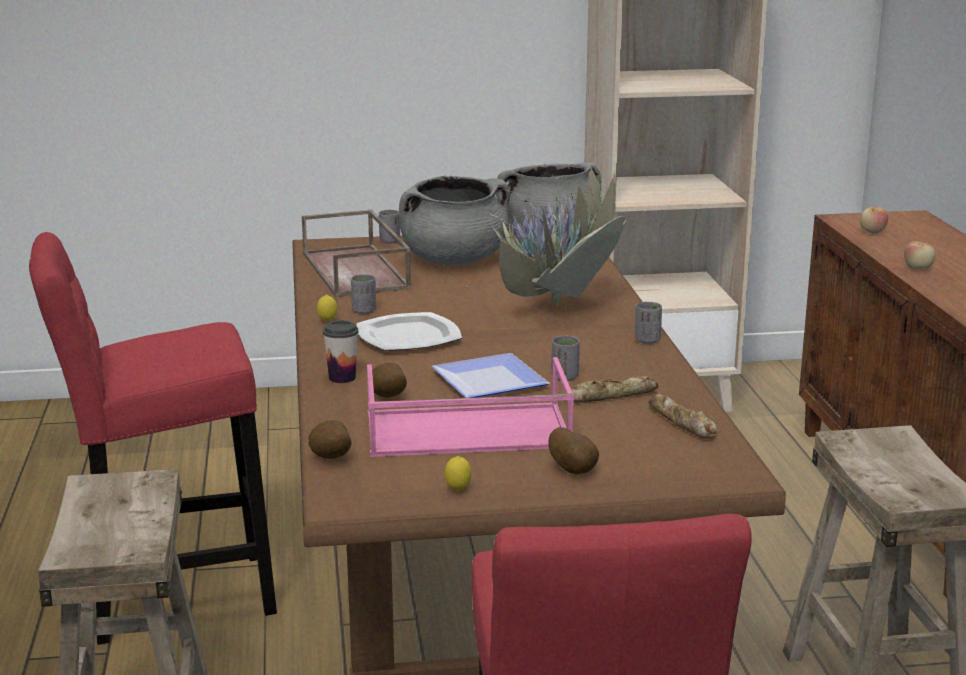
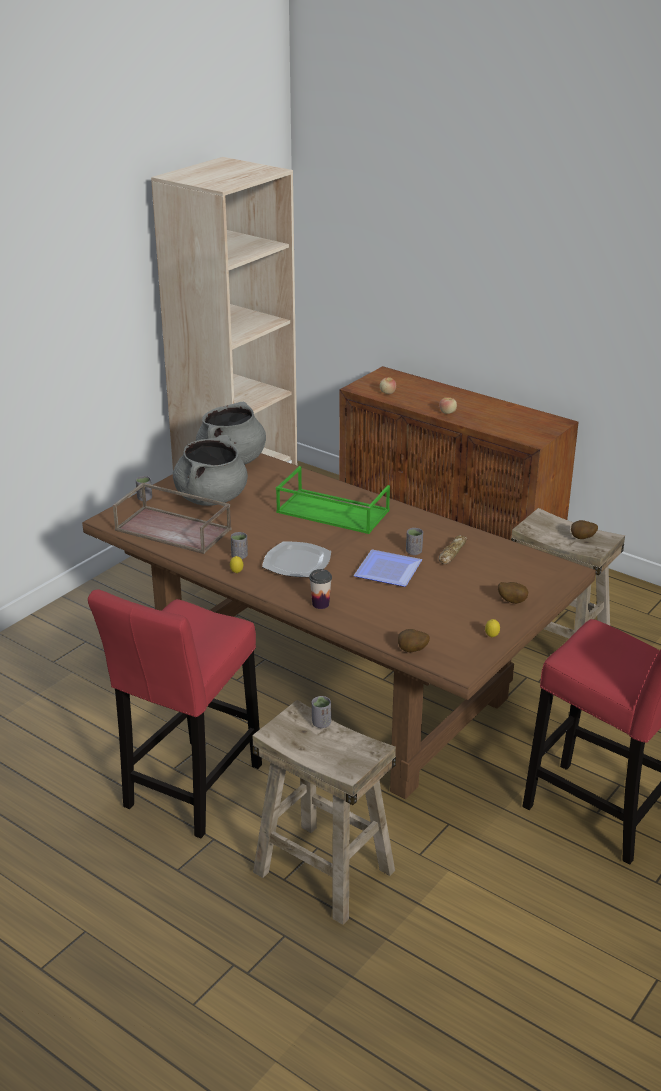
camera: 45 degrees left, 10 degrees up
(387, 398) = (365, 605): potato -> potato (582, 539)
(465, 432) = (435, 605): pink tray -> none
(555, 311) = (331, 512): potted plant -> green tray
(647, 340) = (405, 511): grey cup -> grey cup (321, 723)
(681, 423) = (504, 554): bread -> none

